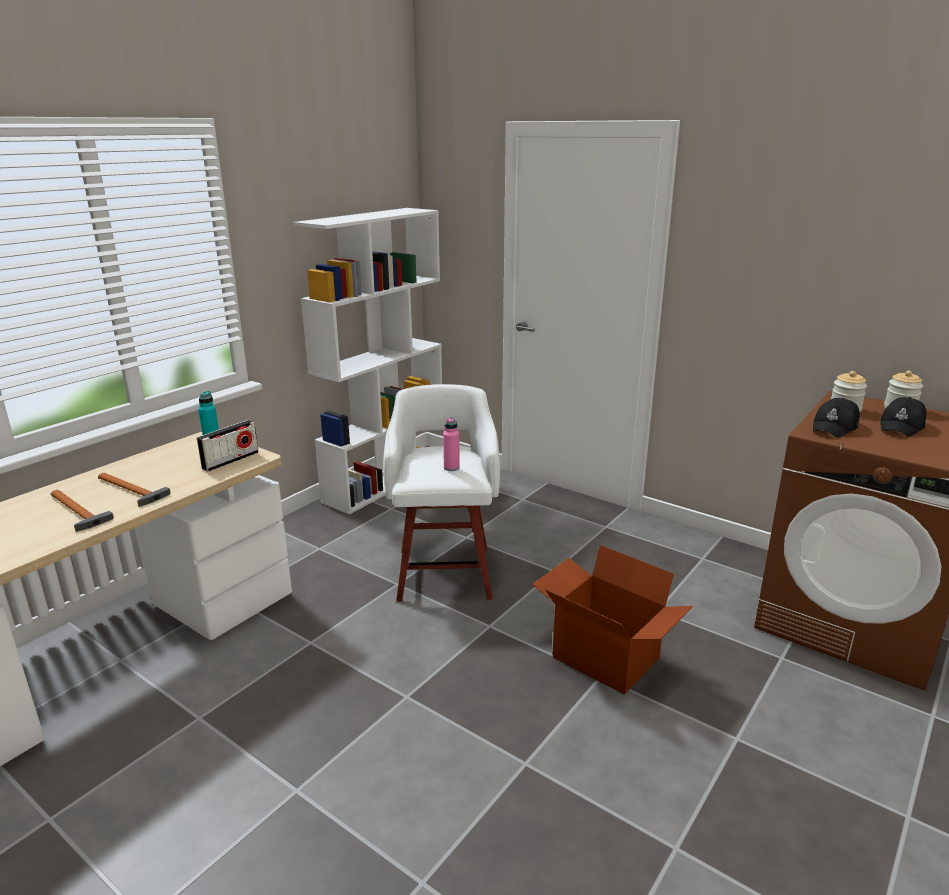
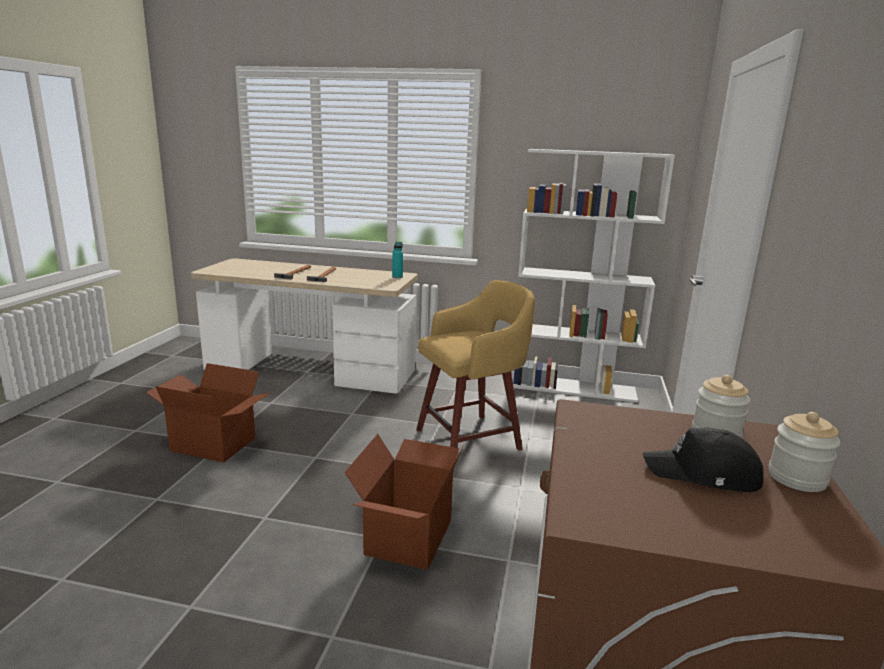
camera: 65 degrees right, 5 degrees down
(230, 460) = (378, 283): radio -> none
(291, 800) = (214, 443): none -> cardboard box
(445, 571) = (471, 439): white stool -> yellow stool
(451, 468) = (463, 342): pink bottle -> none
(835, 427) = (624, 425): black cap -> none

